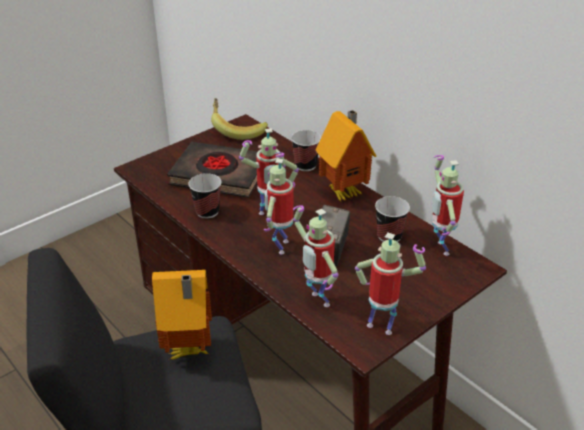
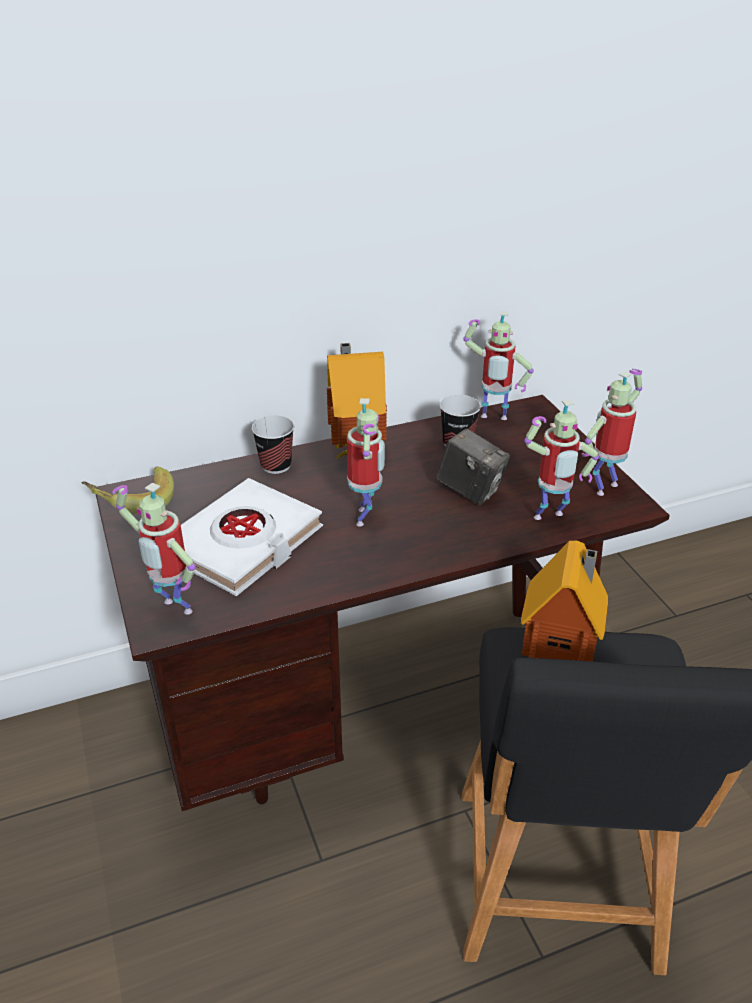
camera: 70 degrees left, 0 degrees up
(207, 212) = (327, 570): cup -> none
(219, 175) = (244, 543): black book -> white book
(280, 246) = (437, 523): toy robot -> toy robot (173, 609)

